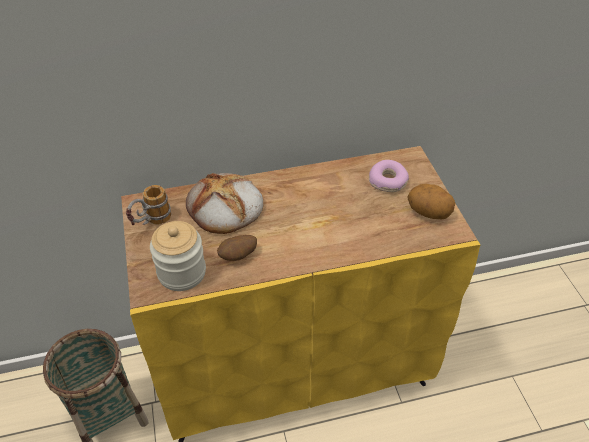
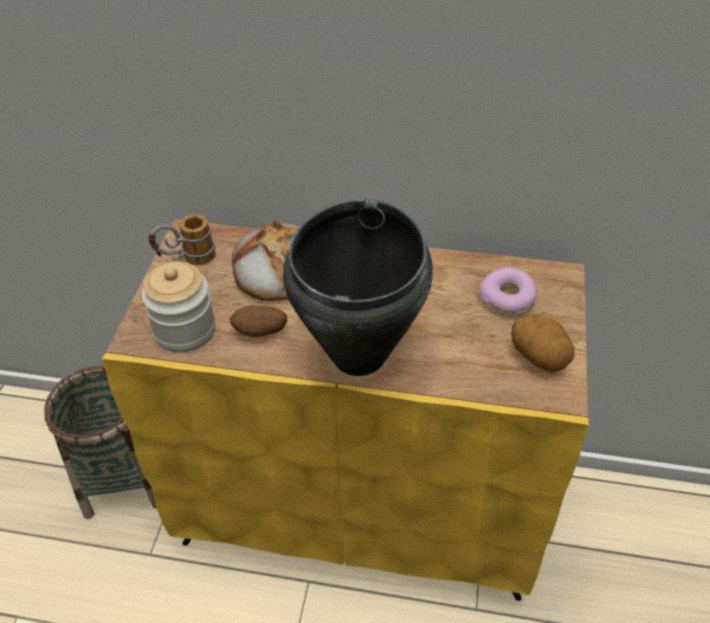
camera: 25 degrees right, 0 degrees up
(316, 248) = (360, 354): none -> black cooking pot

